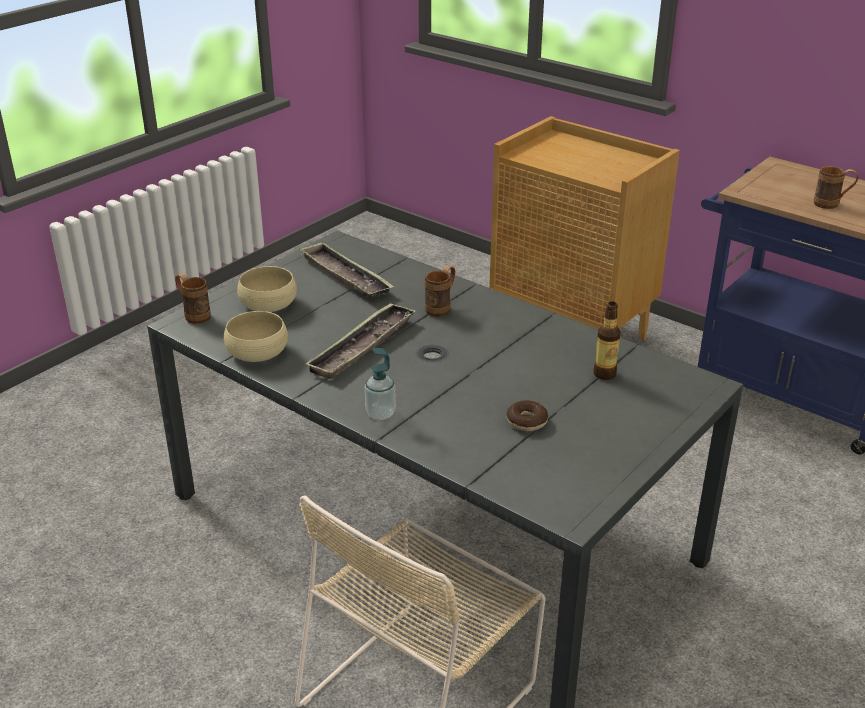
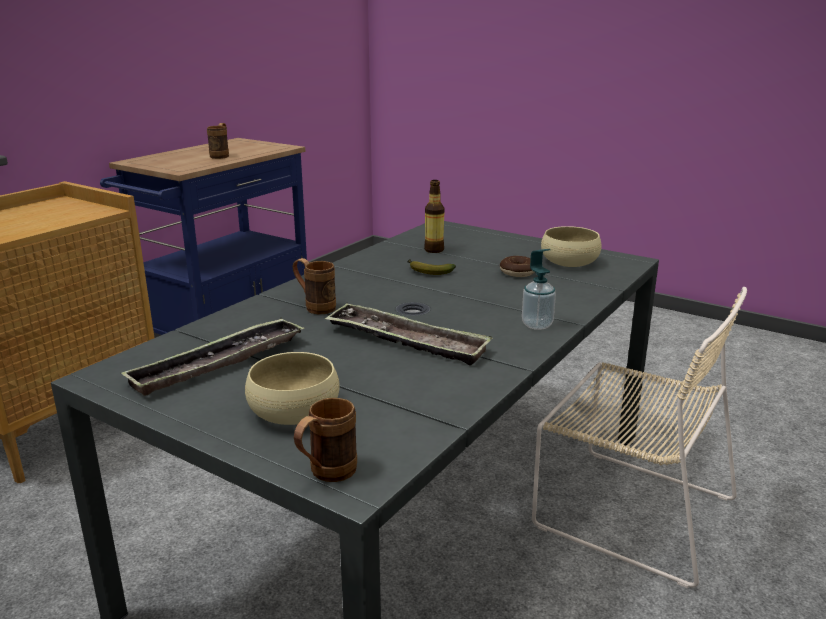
camera: 95 degrees left, 10 degrees down
(257, 352) = (433, 404): beige bowl -> beige bowl (569, 262)
(531, 366) = (428, 271): none -> banana

